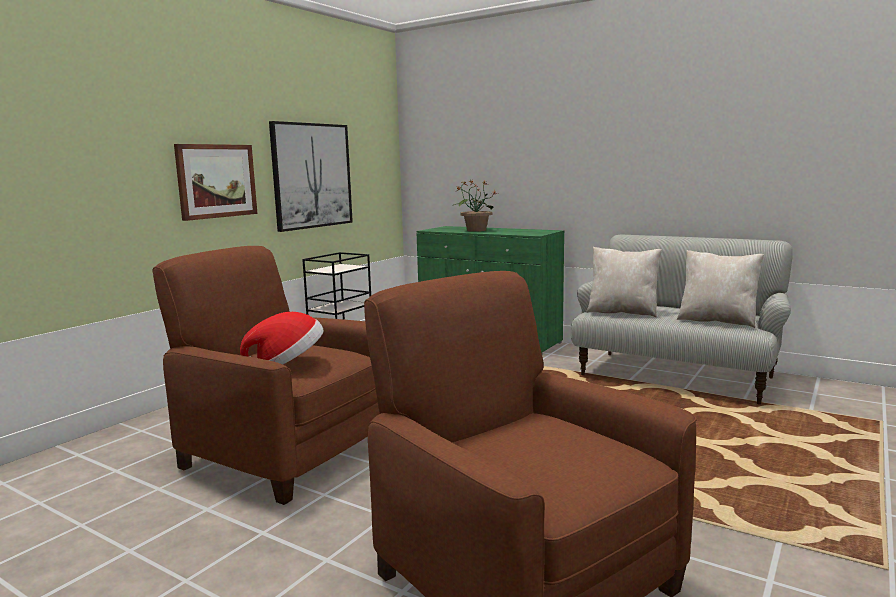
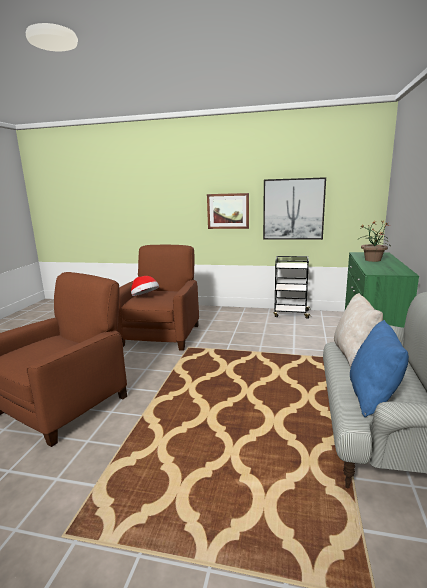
camera: 70 degrees right, 5 degrees up
(717, 321) = (373, 397): beige pillow -> blue pillow

